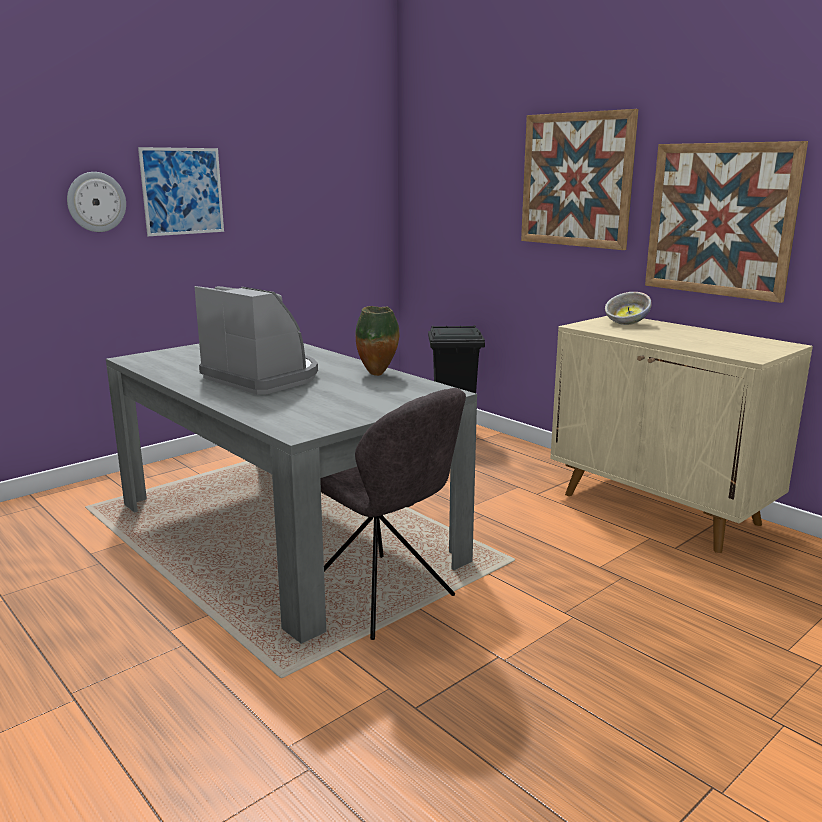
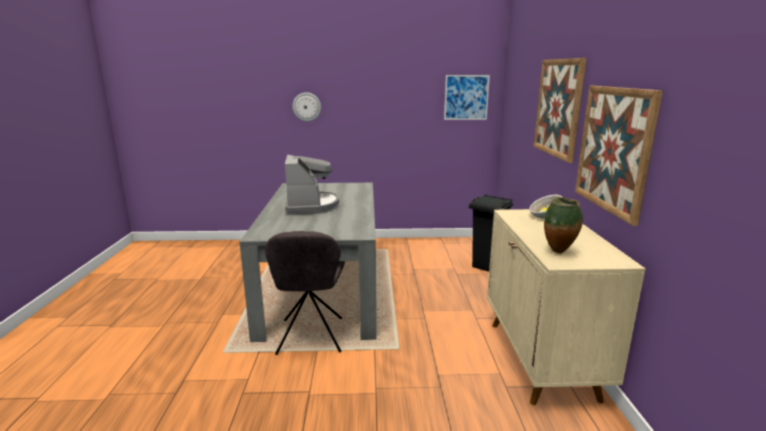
camera: 40 degrees right, 0 degrees up
(182, 191) = (352, 102): picture -> picture (466, 97)
(378, 375) = (359, 217): vase -> vase (559, 252)

